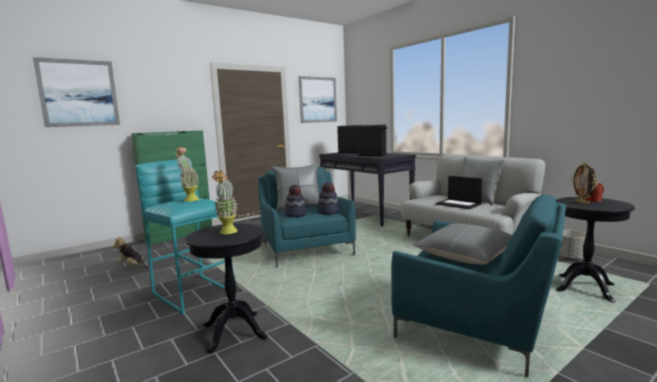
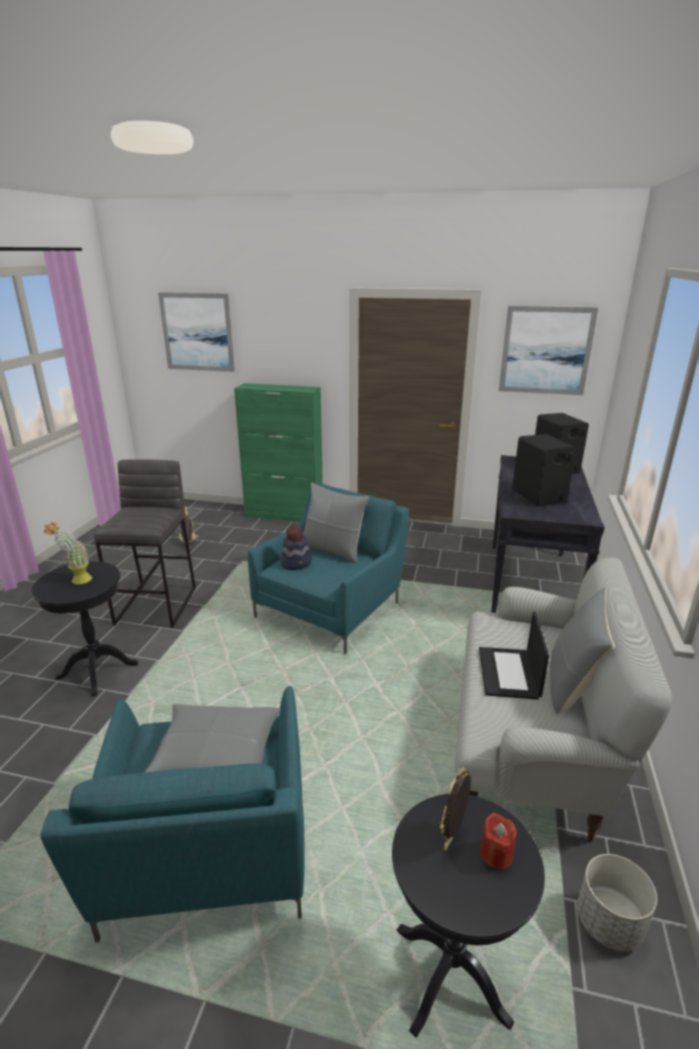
camera: 50 degrees right, 15 degrees up
(189, 199) = (139, 515): potted plant -> none
(193, 293) = (157, 605): turquoise stool -> grey stool
(328, 212) = (331, 578): hat -> none

